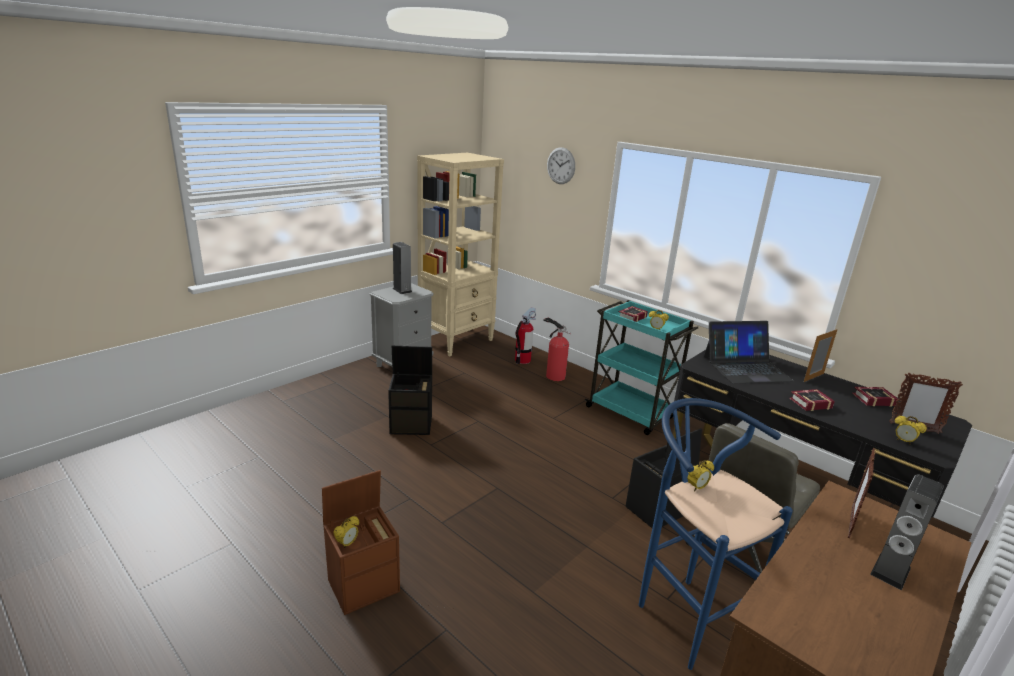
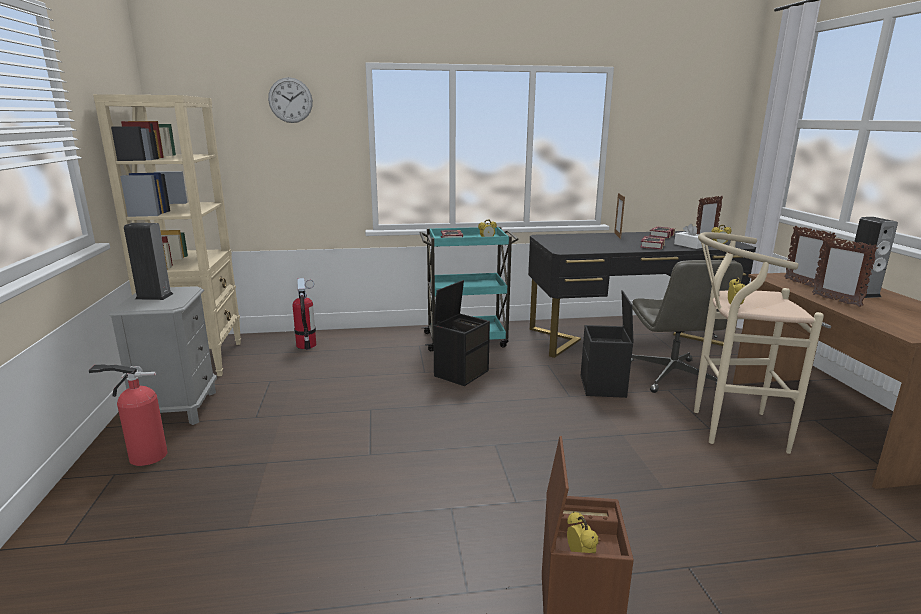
camera: 50 degrees left, 5 degrees down
(412, 425) = (313, 451): black storage box -> black storage box (461, 373)
(554, 375) = (359, 343): fire extinguisher -> fire extinguisher (144, 456)
(683, 612) = (728, 428): blue stool -> beige stool
(746, 368) = (582, 242): laptop -> none
(817, 551) = (835, 300): none -> picture frame
(860, 423) = (689, 245): none -> white tissue box

